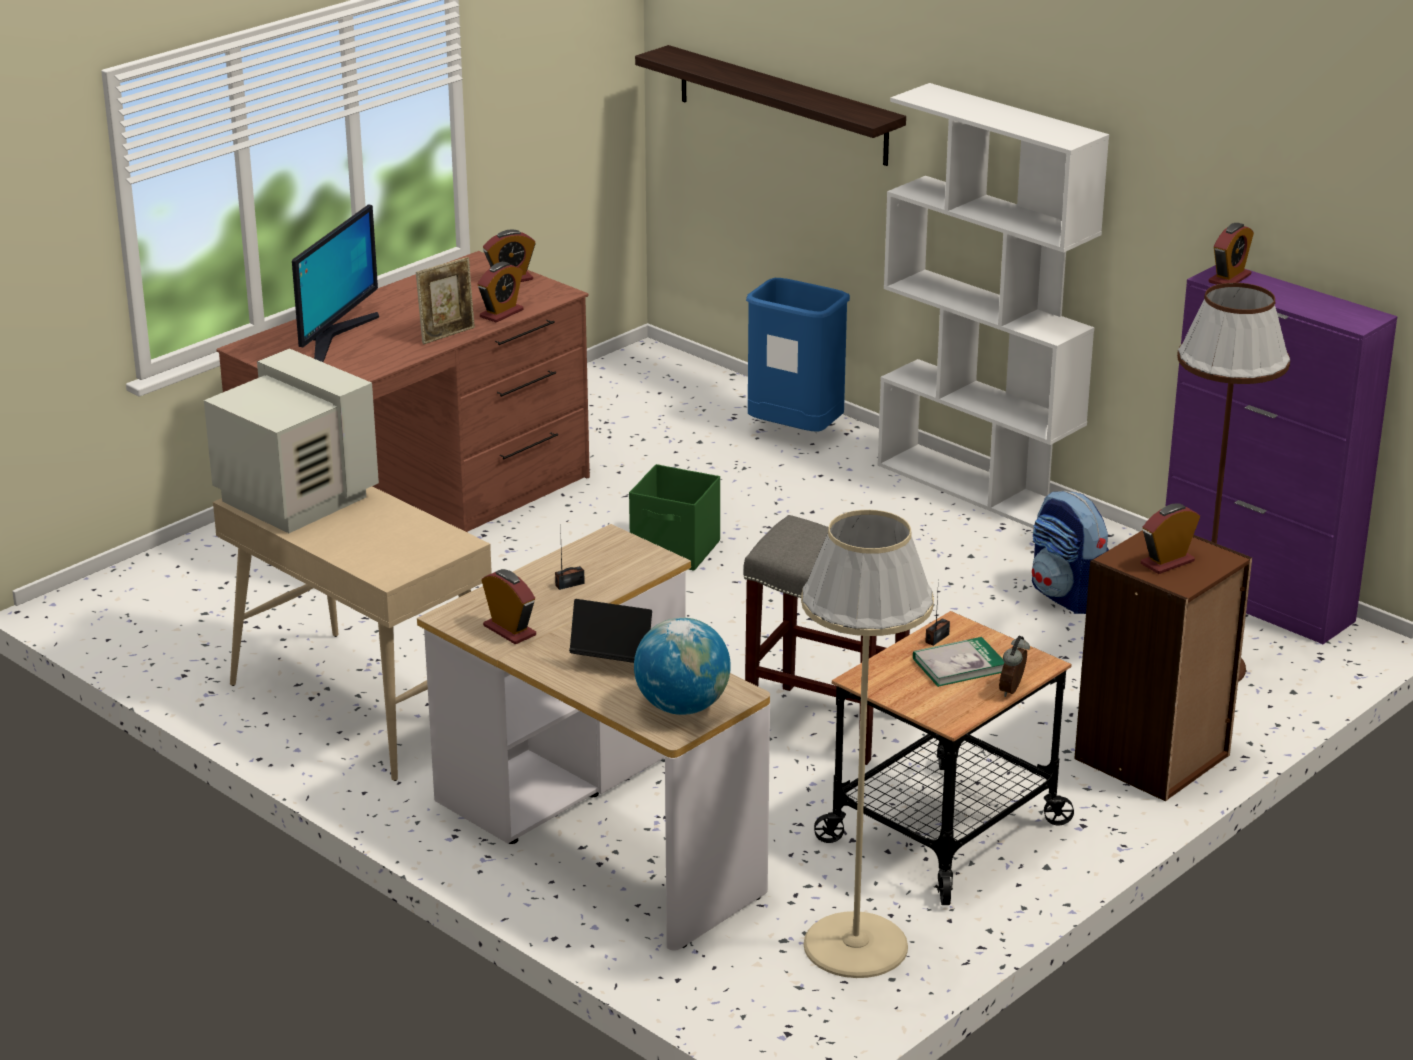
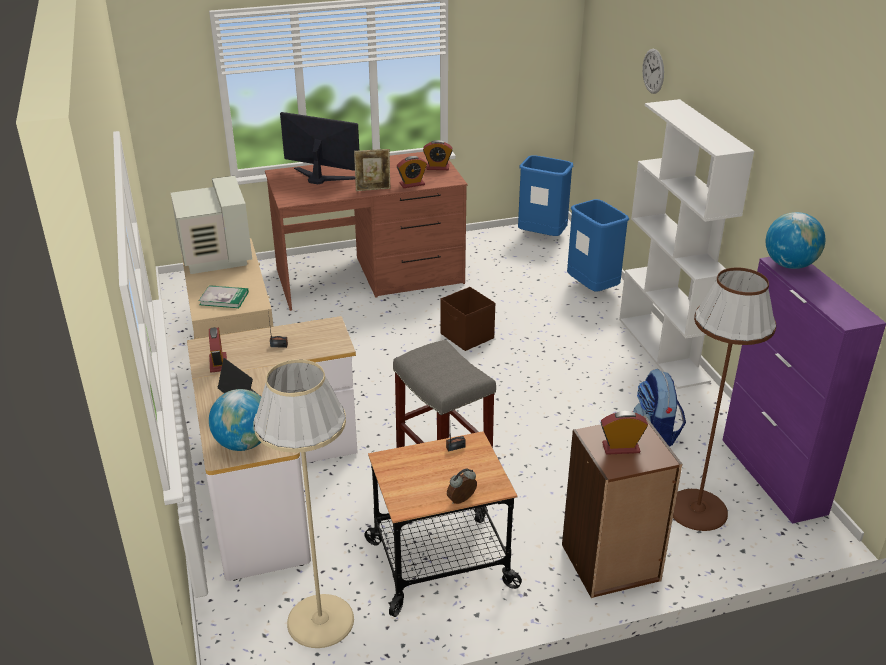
camera: 30 degrees right, 5 degrees up
(334, 337) = (321, 177): monitor -> monitor turned 120 degrees counterclockwise
(639, 376) = (542, 236): none -> blue trash can
(676, 550) = (467, 336): green storage box -> brown storage box
(782, 105) = (623, 101): shelf -> none
(852, 47) = (653, 71): none -> wall clock
(959, 665) = (449, 470): book -> book (224, 298)
(1229, 278) = (789, 265): alarm clock -> globe

